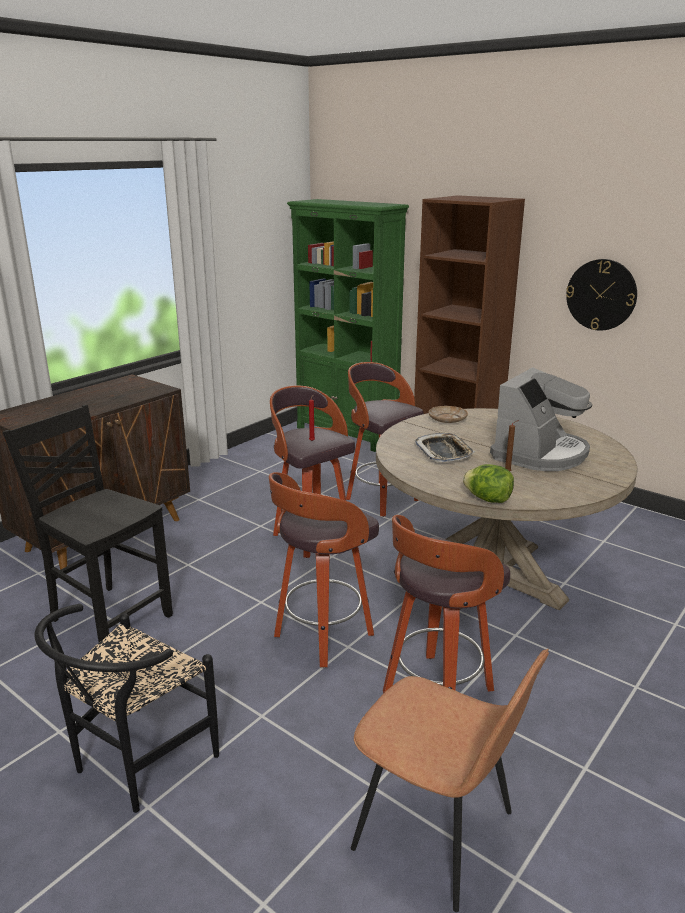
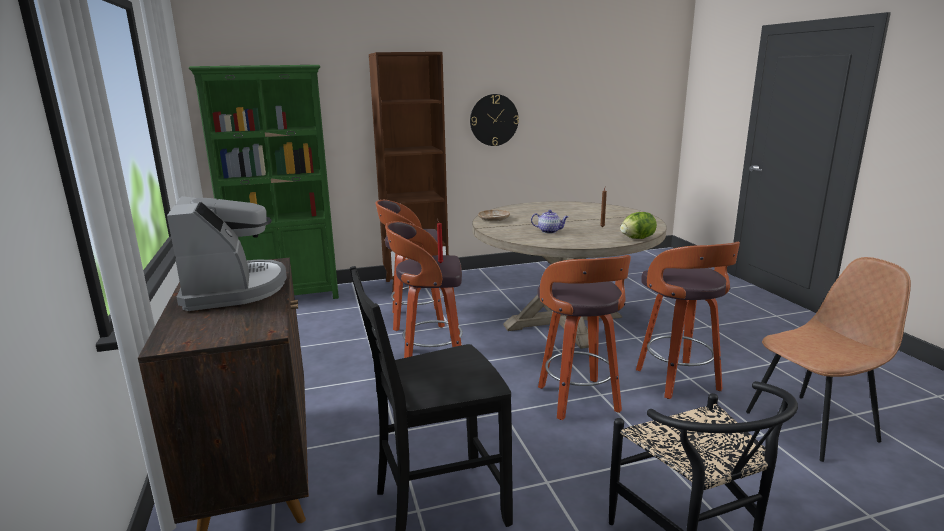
camera: 55 degrees left, 5 degrees down
(444, 452) = (549, 231): tray -> teapot
(540, 454) = (584, 216): coffee machine -> coffee machine (233, 288)

